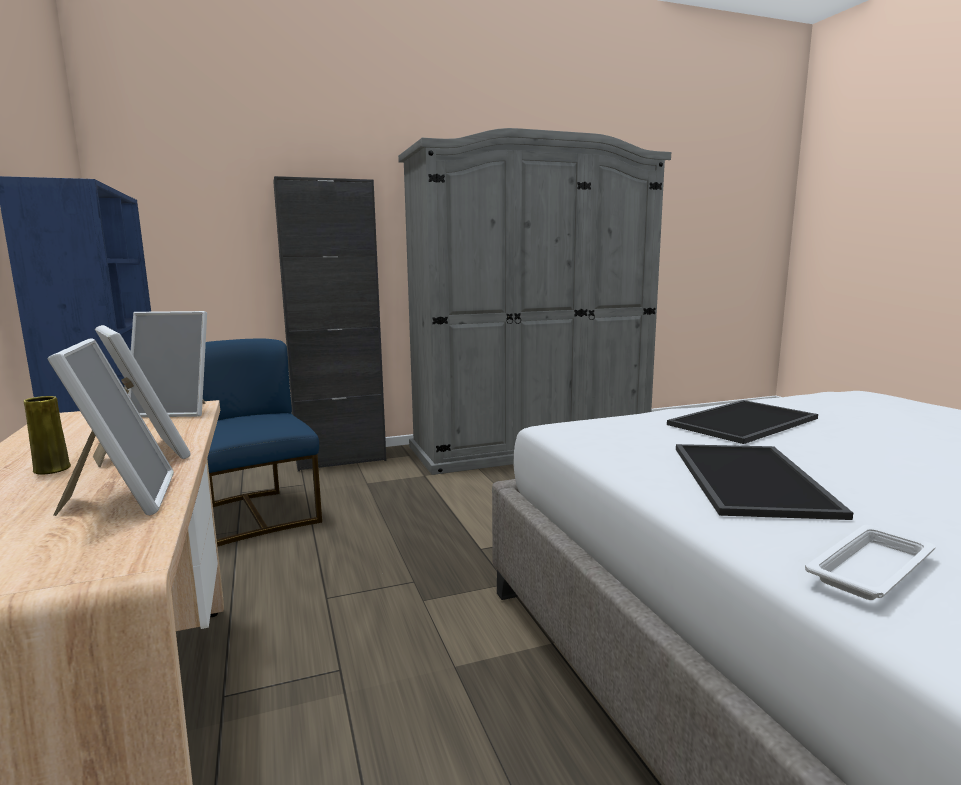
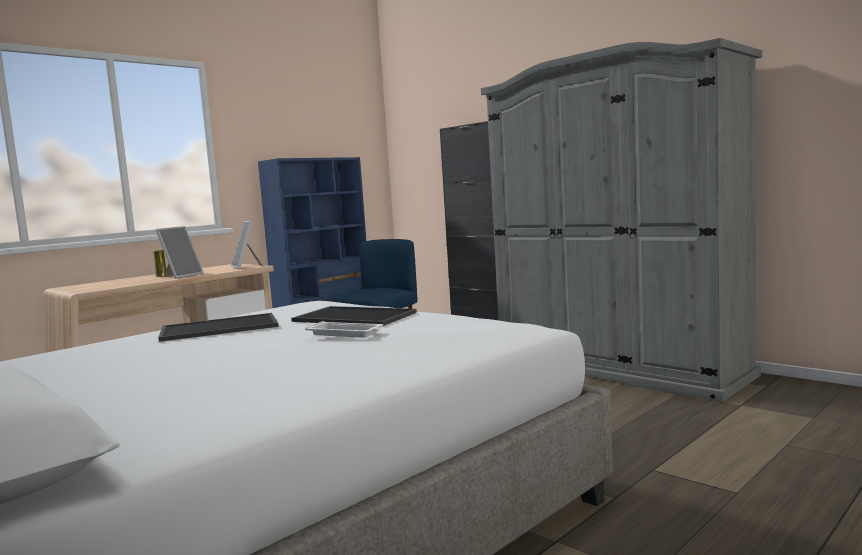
camera: 65 degrees right, 5 degrees down
(120, 499) = (131, 283): picture frame -> none
(871, 569) = (102, 346): white tray -> white tray (346, 334)

